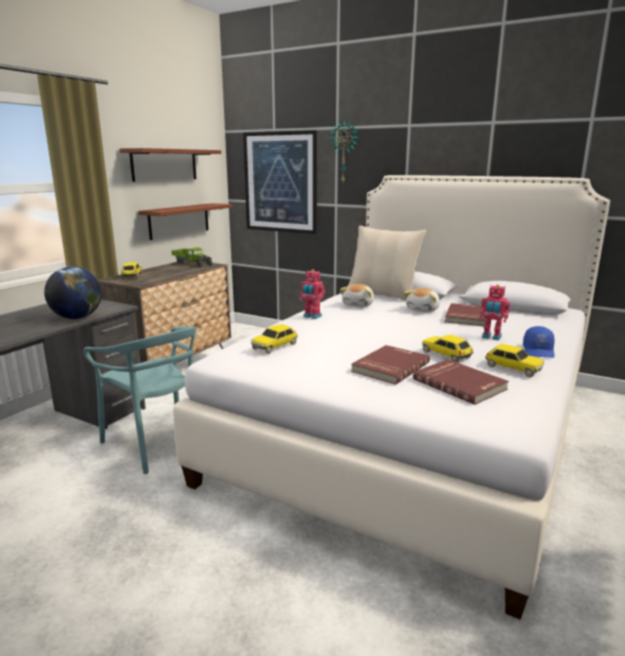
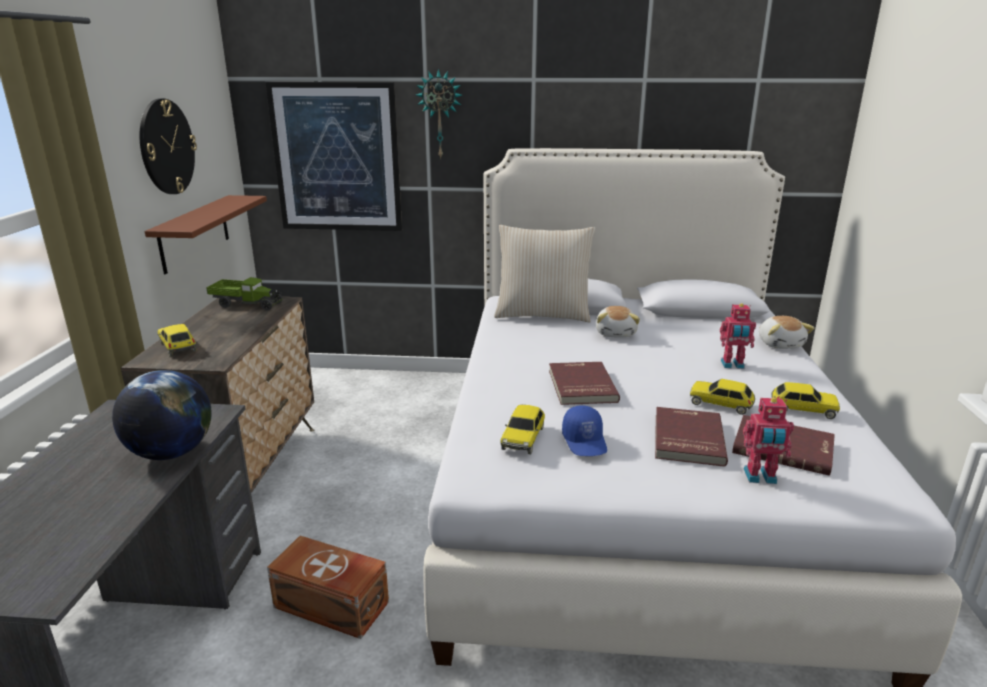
camera: 25 degrees left, 5 degrees up
(158, 442) = (331, 606): turquoise chair -> brown storage box
(164, 165) = (166, 147): brown shelf -> wall clock
(312, 316) = (502, 371): toy robot -> toy robot (760, 477)
(358, 305) = (534, 338): plush toy -> plush toy (780, 344)
(466, 317) = (672, 337): red book -> red book (580, 386)
(539, 351) = (797, 377): blue cap -> blue cap (585, 442)

